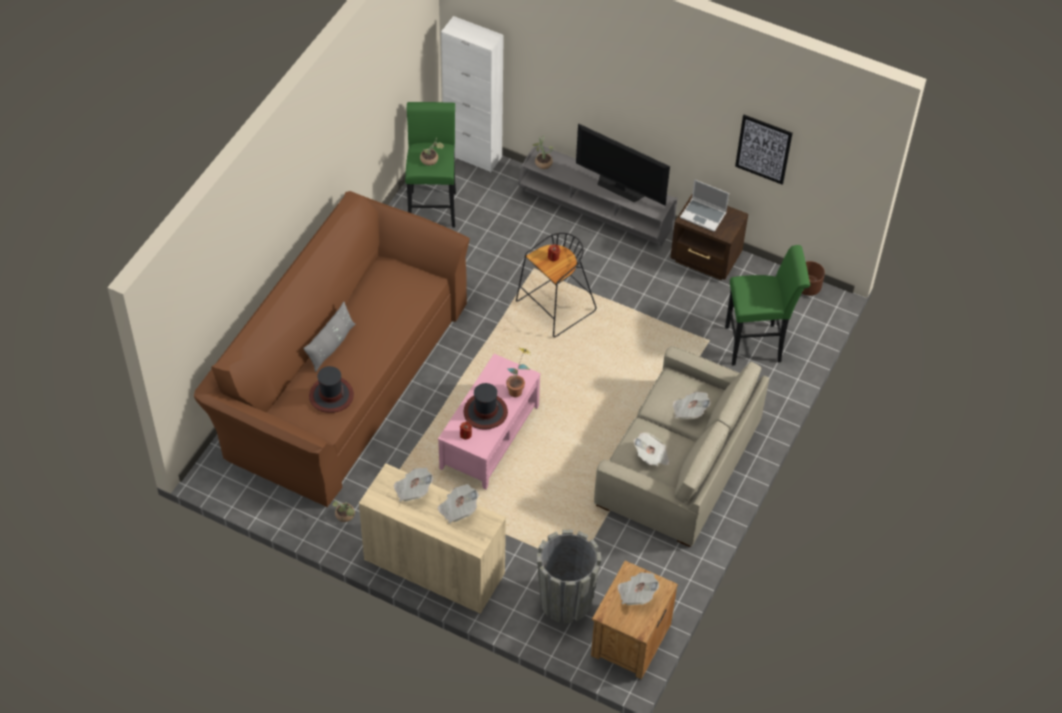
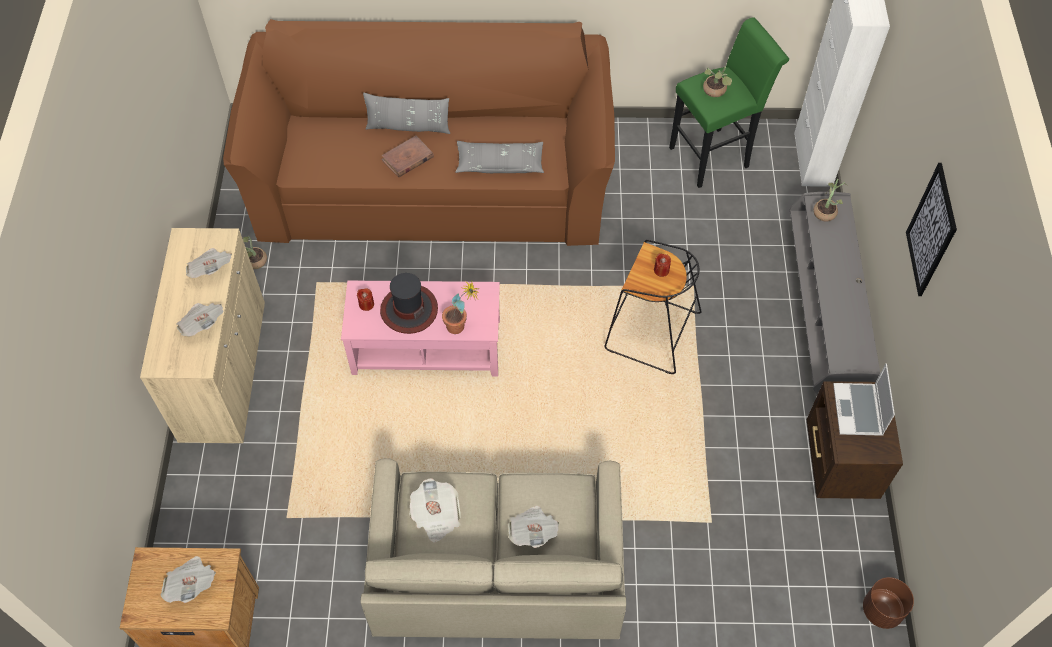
camera: 65 degrees right, 5 degrees up
(331, 395) = (340, 155): hat -> none
(362, 357) = (407, 158): none -> brown book
(401, 307) = (500, 163): none -> grey pillow
(565, 600) = (234, 524): grey planter -> none
(620, 187) = (849, 306): television -> none
(758, 344) = (744, 585): green stool -> none
(763, 149) = (956, 402): picture -> picture (931, 231)

